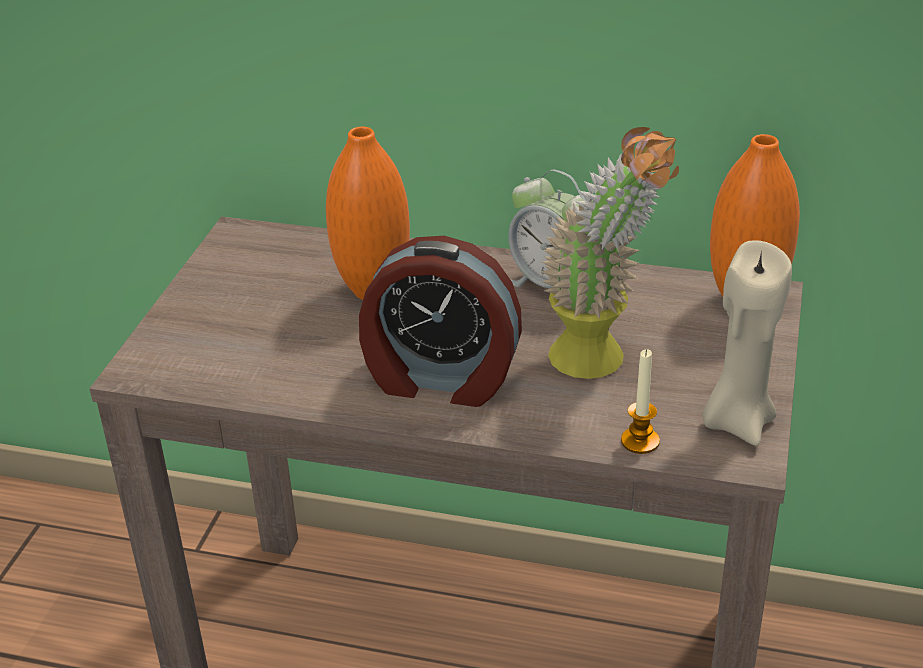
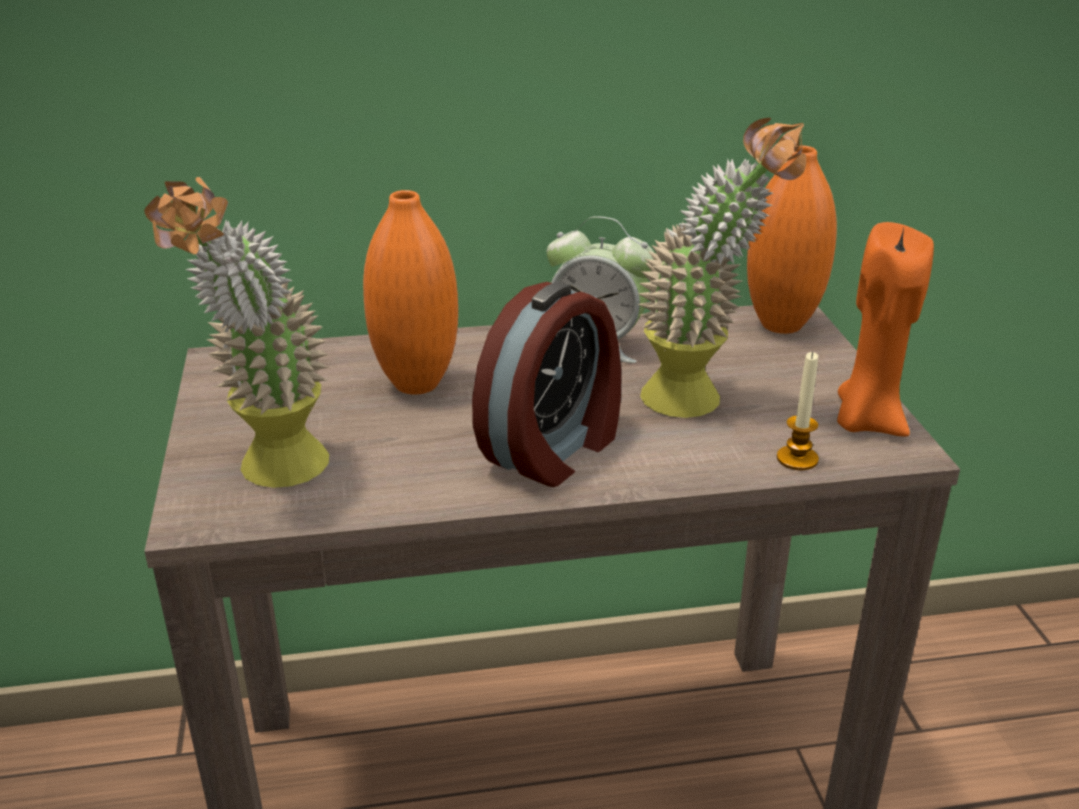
camera: 25 degrees left, 5 degrees down
(210, 348) = (271, 475): none -> potted plant
(440, 379) = (555, 449): alarm clock -> alarm clock turned 45 degrees counterclockwise
(737, 422) = (866, 422): beige candle -> orange candle

